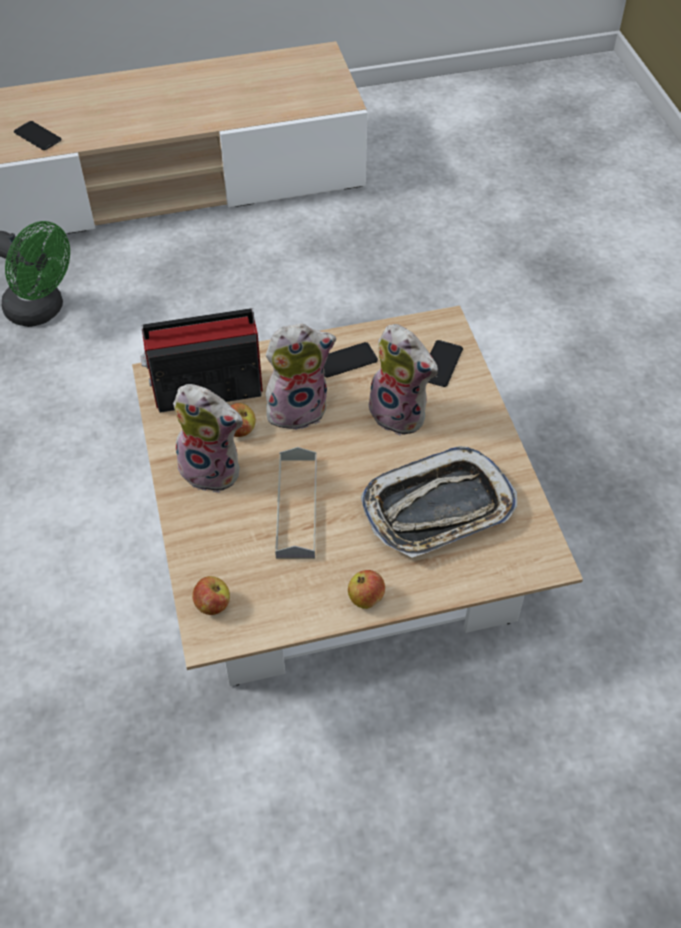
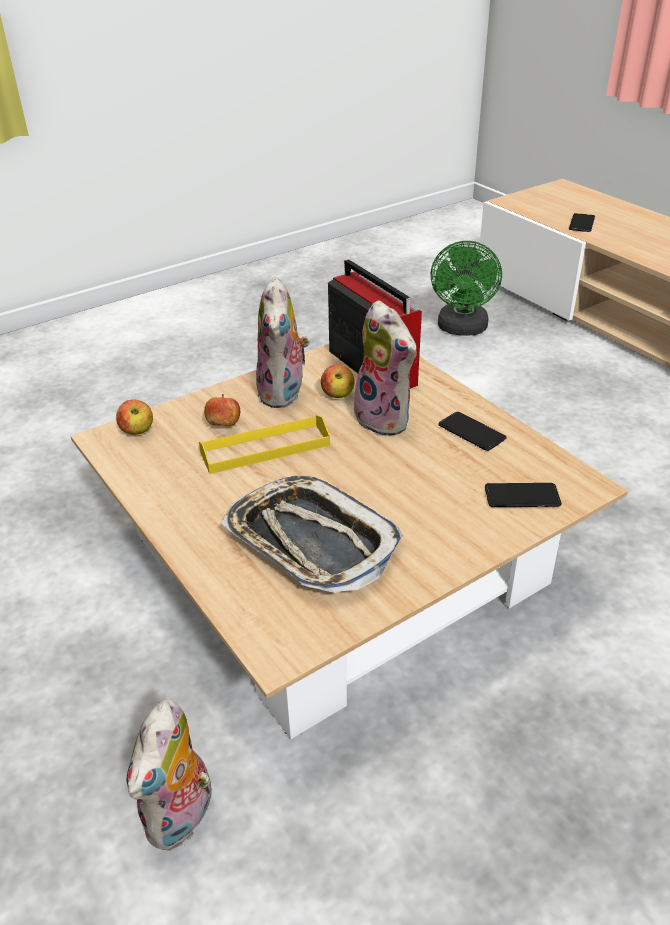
camera: 70 degrees right, 15 degrees down
(296, 507) = (265, 448): grey tray -> yellow tray
(366, 598) = (174, 517): apple -> apple (224, 425)
(401, 413) = (427, 484): plush toy -> plush toy (182, 818)

